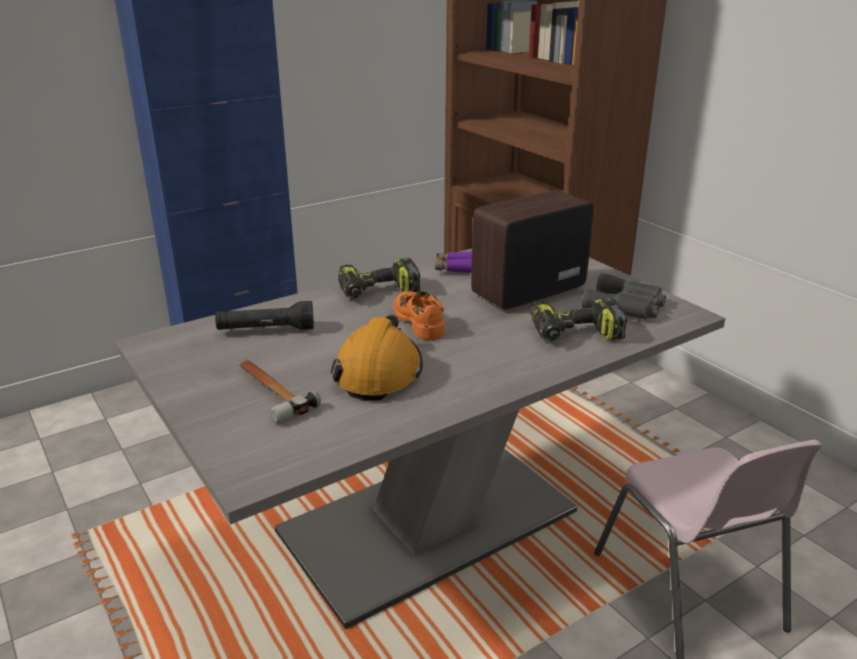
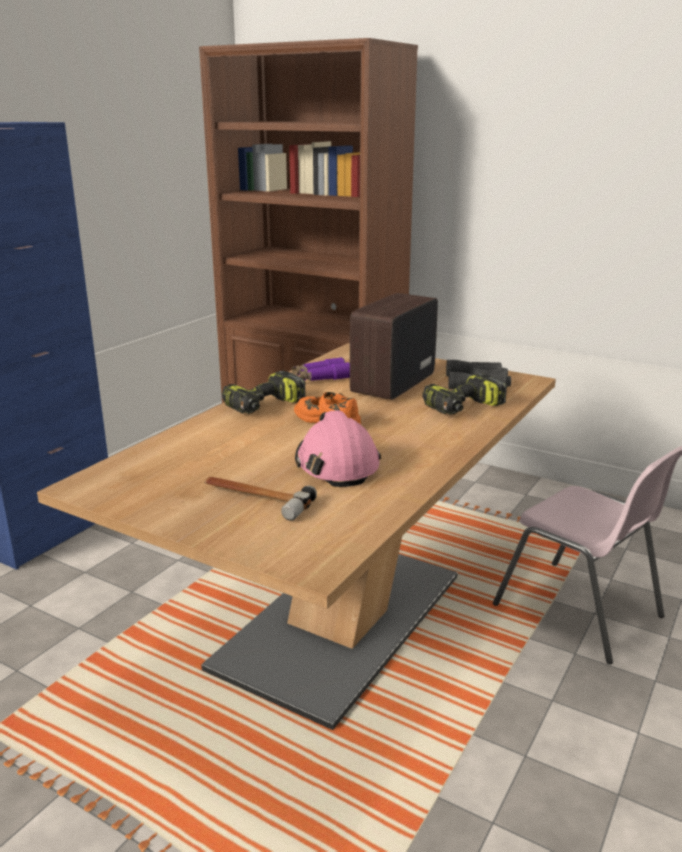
camera: 25 degrees left, 5 degrees down
(266, 330) = (192, 453): black flashlight -> none
(378, 373) = (336, 464): orange hard hat -> pink hard hat
(428, 522) = (341, 620): grey dining table -> brown dining table

